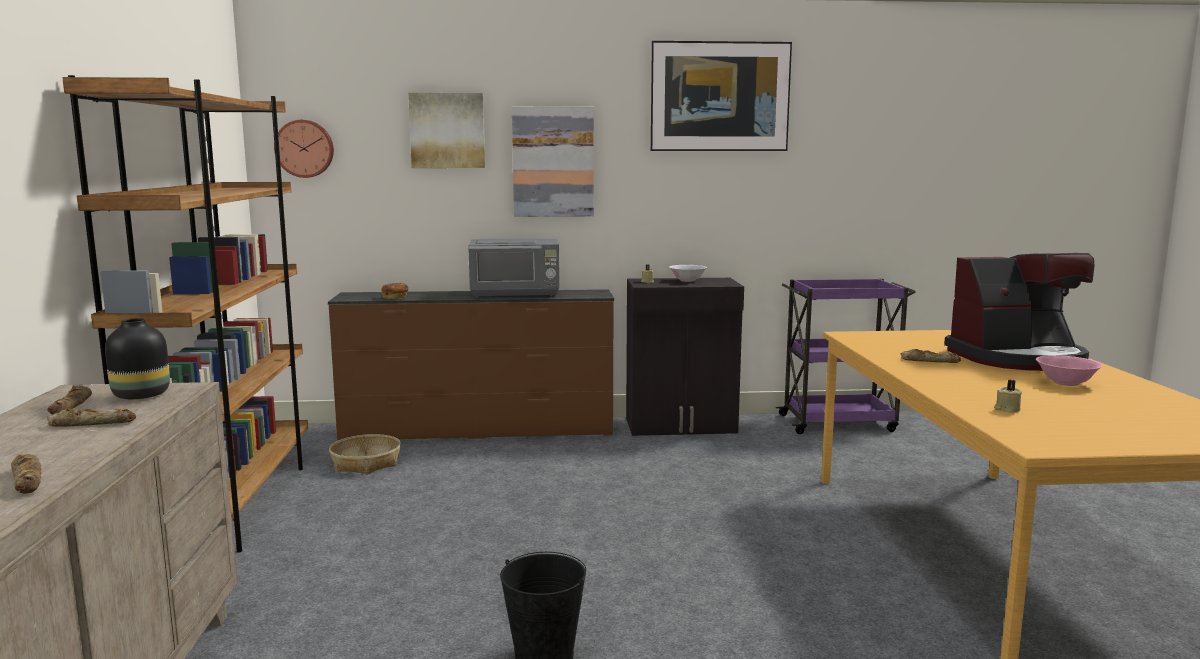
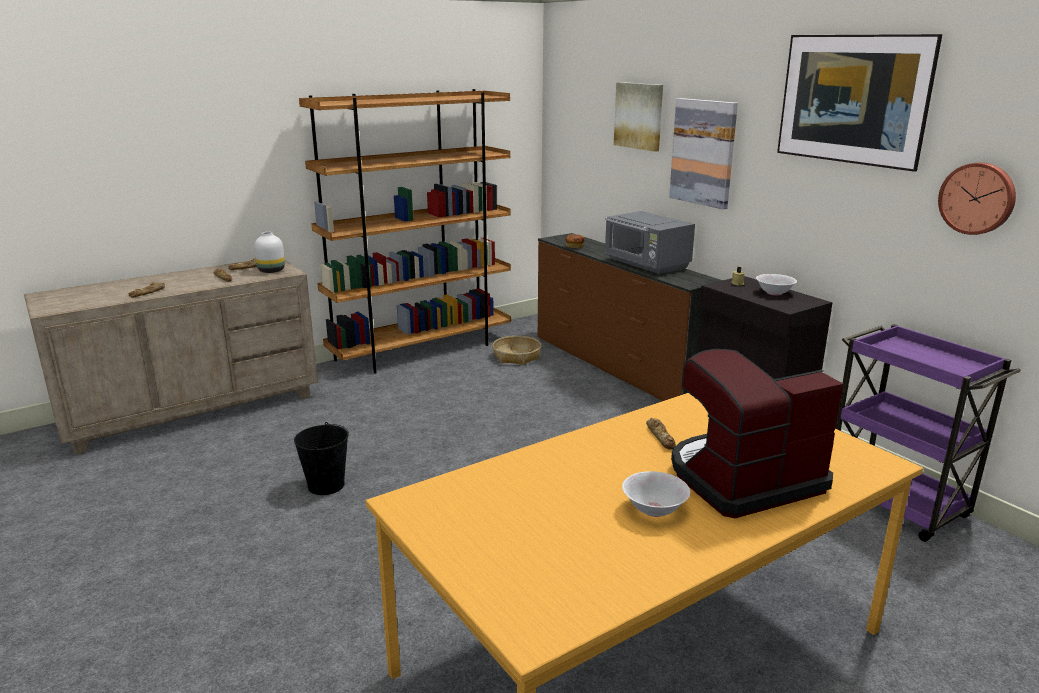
camera: 60 degrees right, 10 degrees up
(142, 395) = (271, 271): black vase -> white vase
(304, 148) = (566, 121): wall clock -> wall clock (977, 198)
(1007, 409) = (508, 484): beige candle -> none
(1017, 358) = (743, 479): coffee machine -> coffee machine turned 105 degrees clockwise
(1065, 383) = (654, 509): pink bowl -> white bowl

